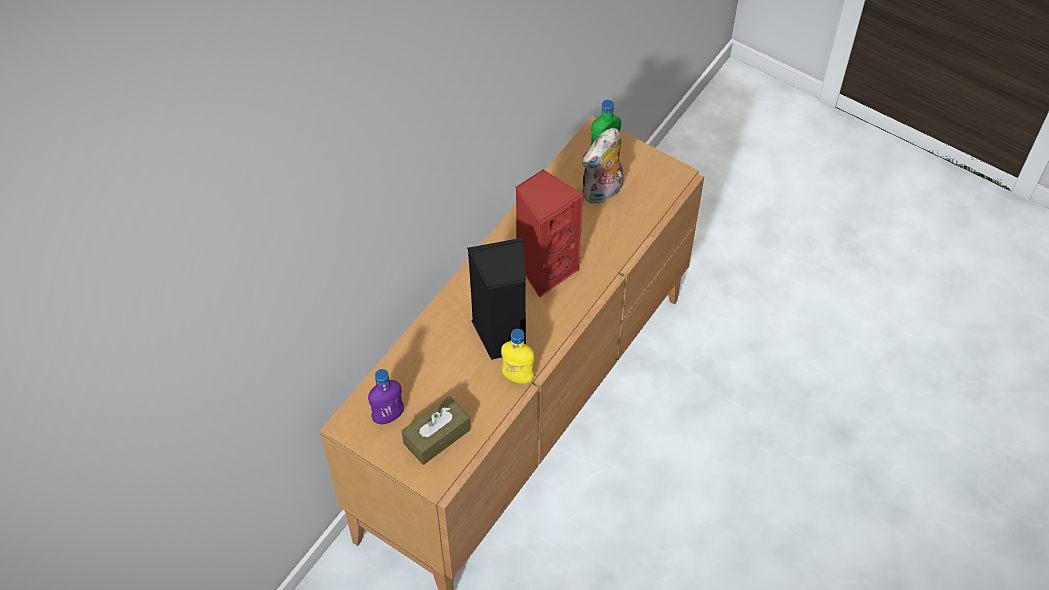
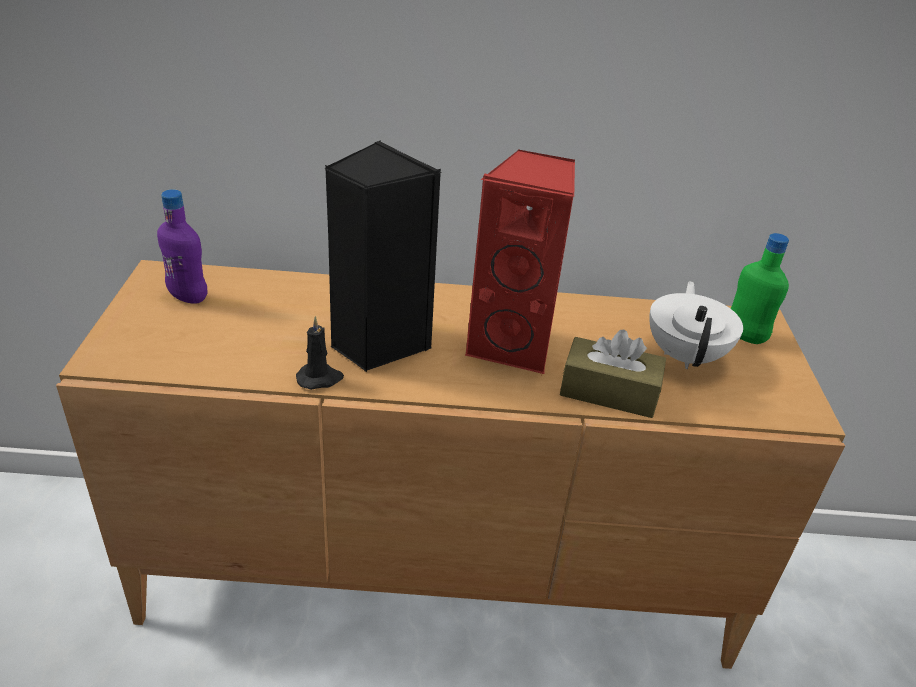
camera: 55 degrees right, 20 degrees down
(437, 436) = (176, 341): brown tissue box -> brown tissue box (609, 392)
(518, 377) = (320, 378): yellow bottle -> black candle
(602, 192) = (685, 355): plush toy -> white teapot

